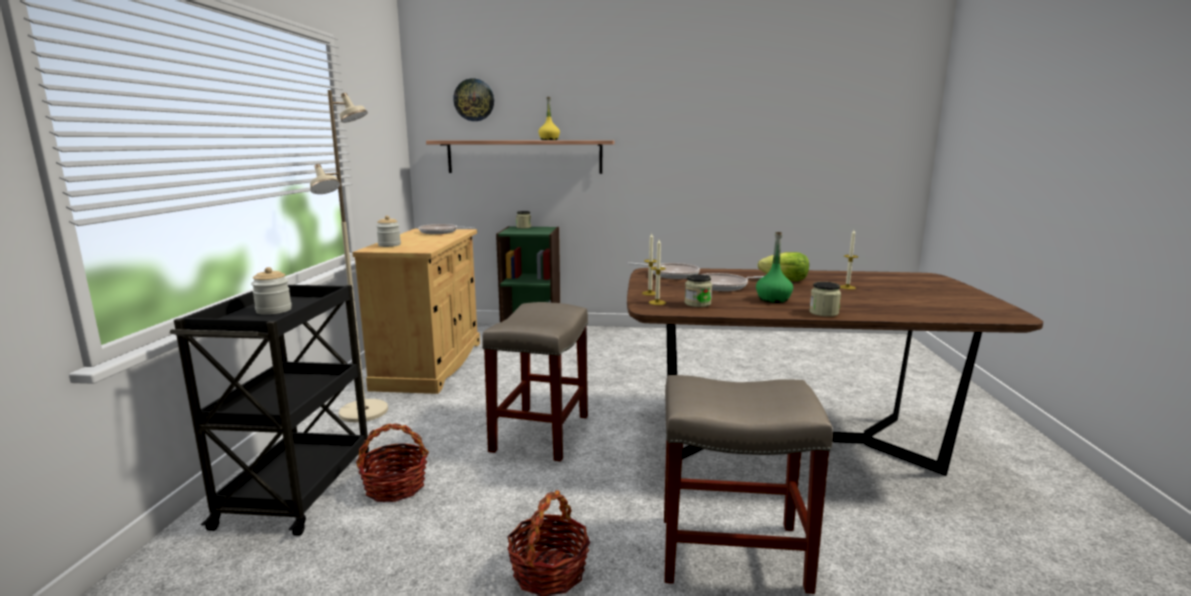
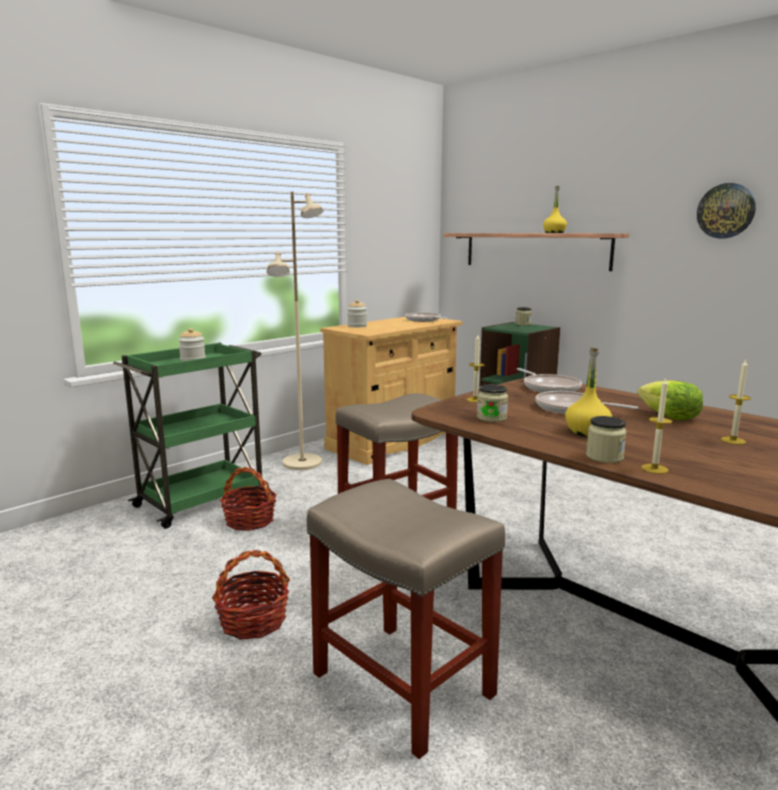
camera: 40 degrees right, 0 degrees up
(298, 489) = (202, 500): black cart -> green cart
(474, 100) = (495, 192): wall clock -> wall clock (726, 211)
(657, 302) = (457, 409): candle -> candle (654, 469)
(773, 299) = (587, 431): green bottle -> yellow bottle

